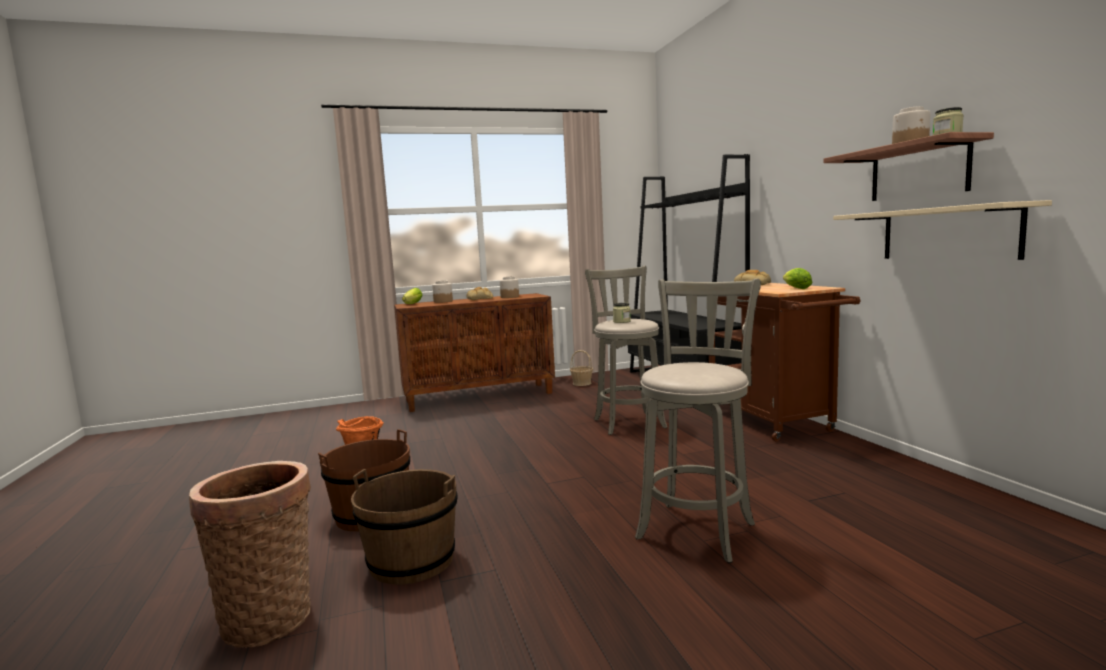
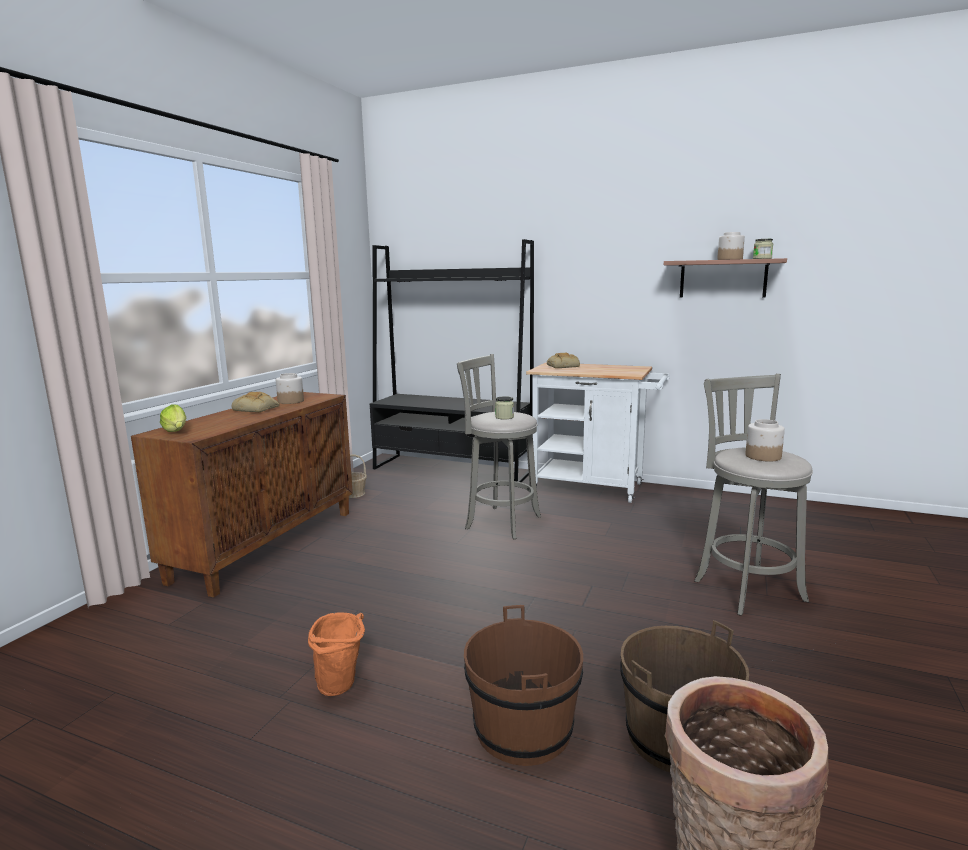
camera: 50 degrees left, 5 degrees up
(443, 301) = (212, 420): jar -> jar (762, 456)
(773, 422) = (595, 488): brown cart -> white cart
(795, 288) = (623, 369): lettuce -> none
(948, 233) = (747, 326): beige shelf -> none

